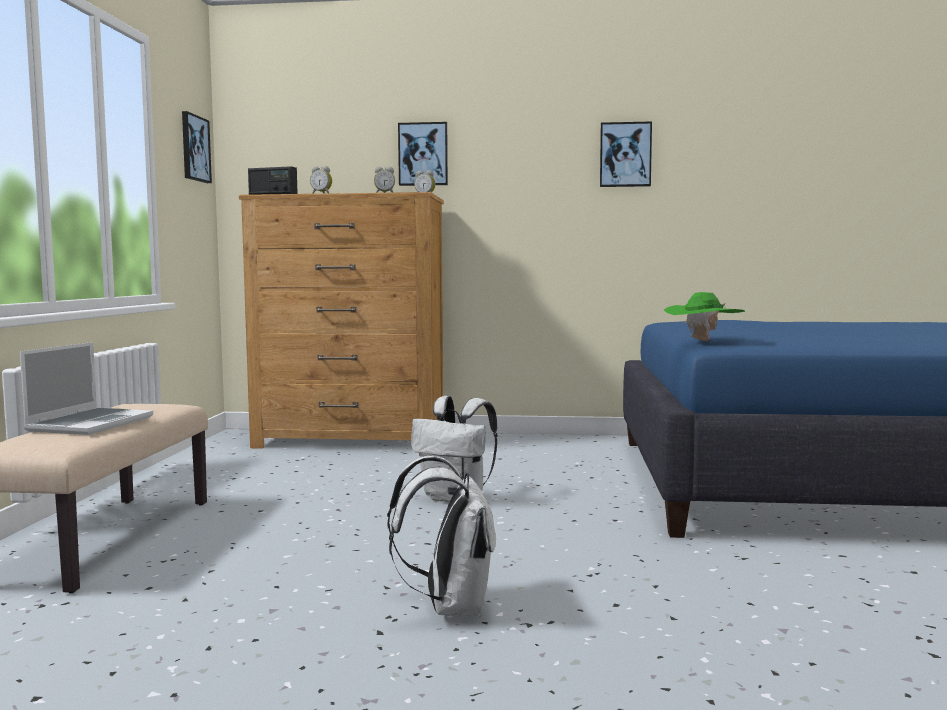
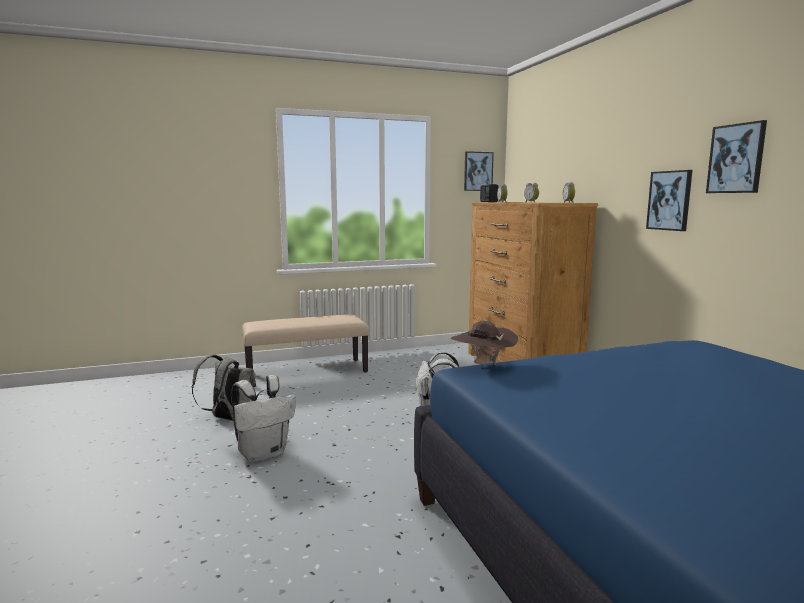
camera: 65 degrees right, 5 degrees up
(90, 424) = (299, 320): laptop -> none
(239, 626) = (228, 418): none -> grey backpack
(423, 154) = (591, 166): picture -> picture (669, 200)
(702, 342) = (483, 364): green hat -> brown hat

